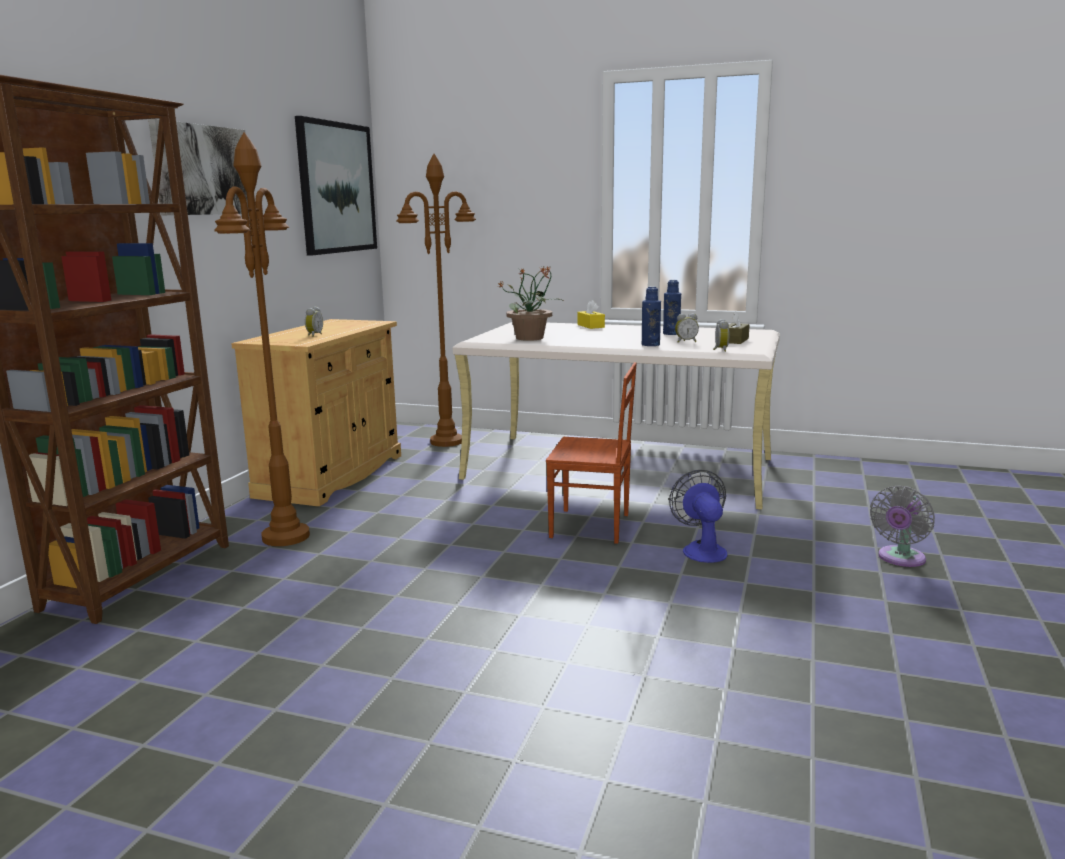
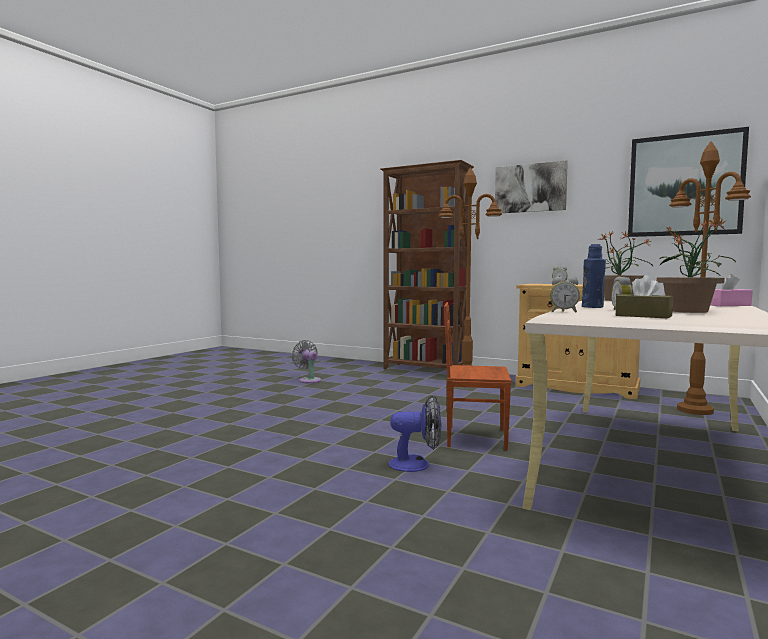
camera: 100 degrees right, 10 degrees down
(590, 326) = (727, 305): yellow tissue box -> pink tissue box
(591, 526) = (475, 437): brown chair -> brown chair turned 75 degrees clockwise
(671, 333) = (688, 311): blue bottle -> potted plant
(900, 559) = (352, 550): grey fan -> grey fan (308, 380)

